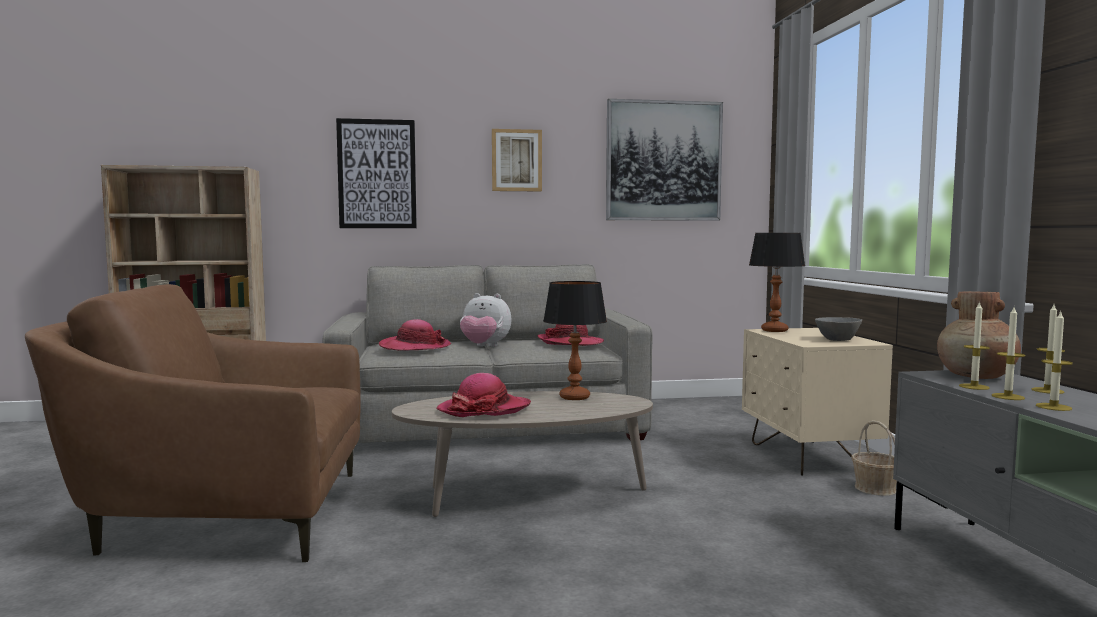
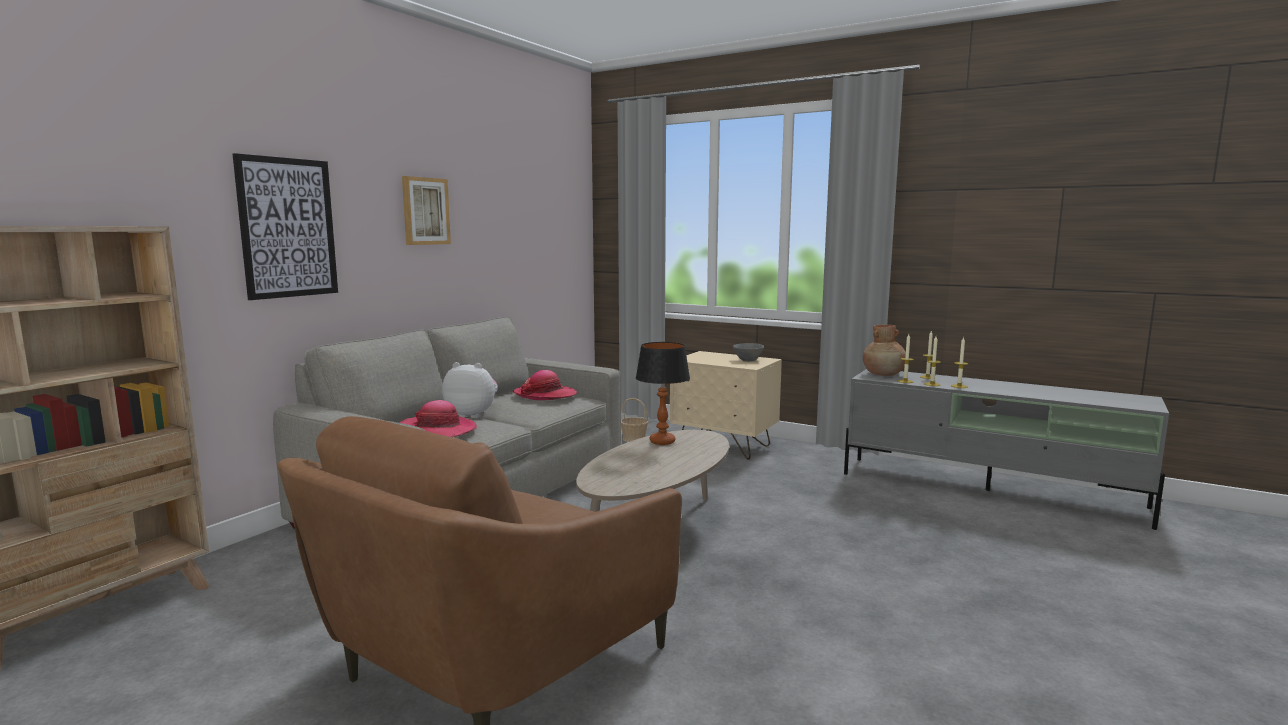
camera: 50 degrees left, 5 degrees up
(484, 347) = (473, 415): plush toy -> plush toy turned 135 degrees counterclockwise
(484, 409) = (649, 470): hat -> none
(663, 161) = (532, 212): picture -> none
(775, 330) = (691, 358): table lamp -> none
(875, 489) = (791, 455): basket -> basket (634, 439)

